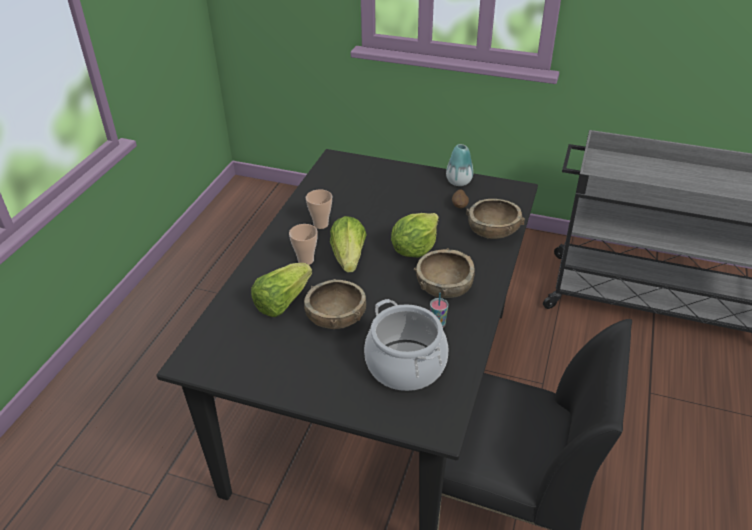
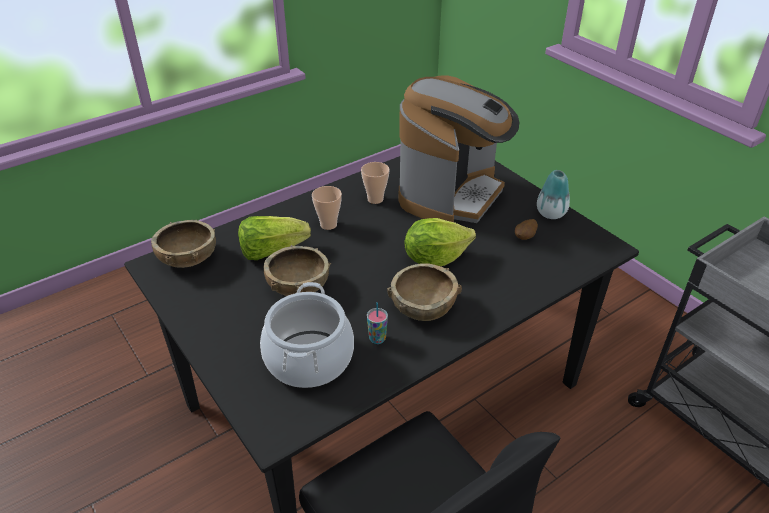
camera: 35 degrees right, 0 degrees up
(349, 257) = (367, 239): lettuce -> none
(375, 196) = (452, 194): none -> coffee machine
(493, 231) = (533, 277): brown bowl -> brown bowl (187, 258)

